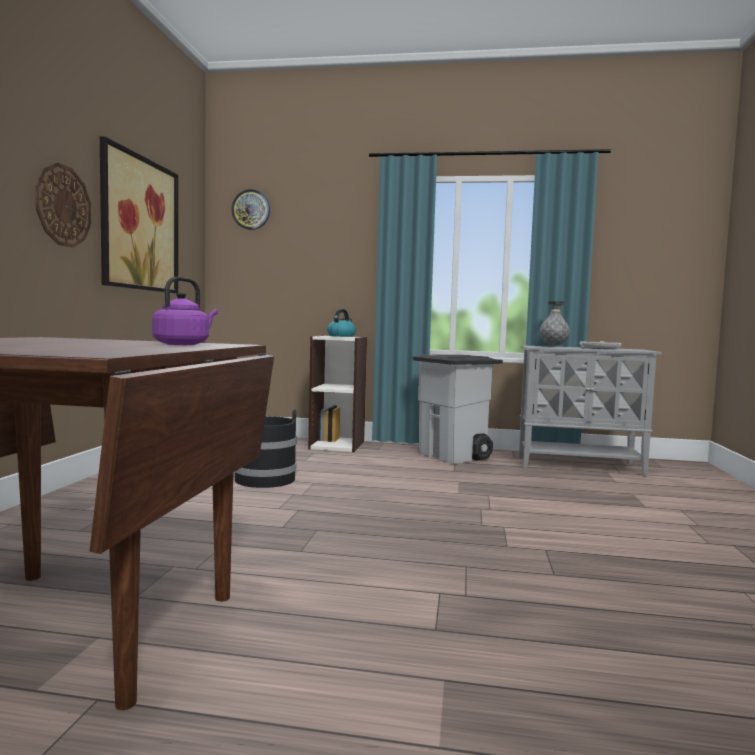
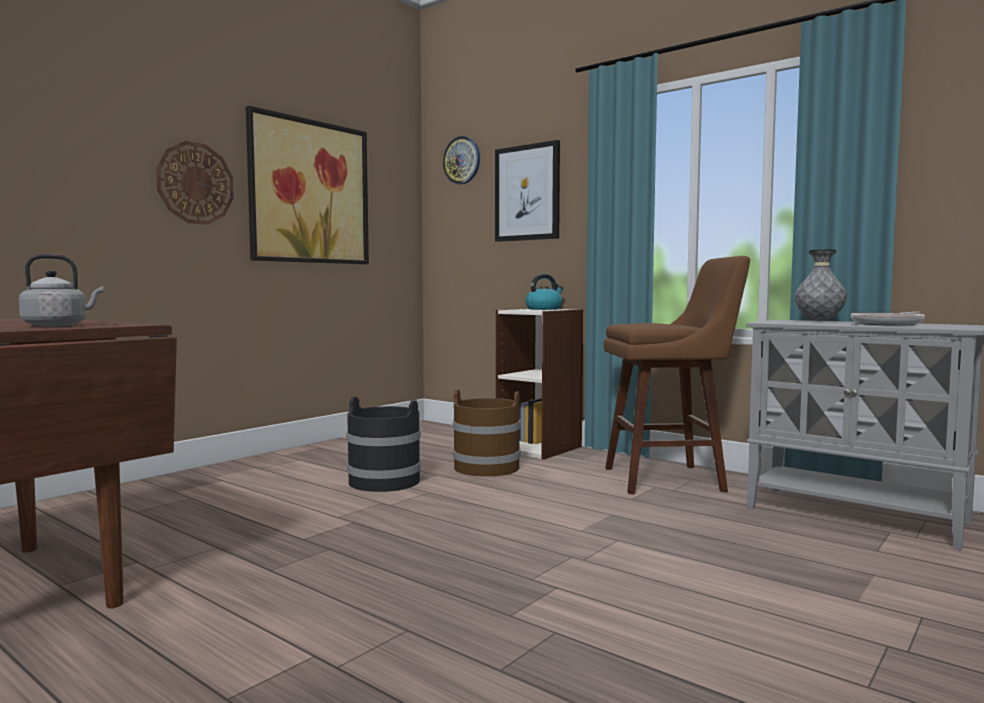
camera: 30 degrees right, 0 degrees up
(184, 344) = (58, 325): purple kettle -> grey kettle
(316, 243) = (527, 193): none -> picture
(324, 461) = (487, 467): none -> brown bucket
(454, 456) = (670, 479): grey trash can -> brown stool

